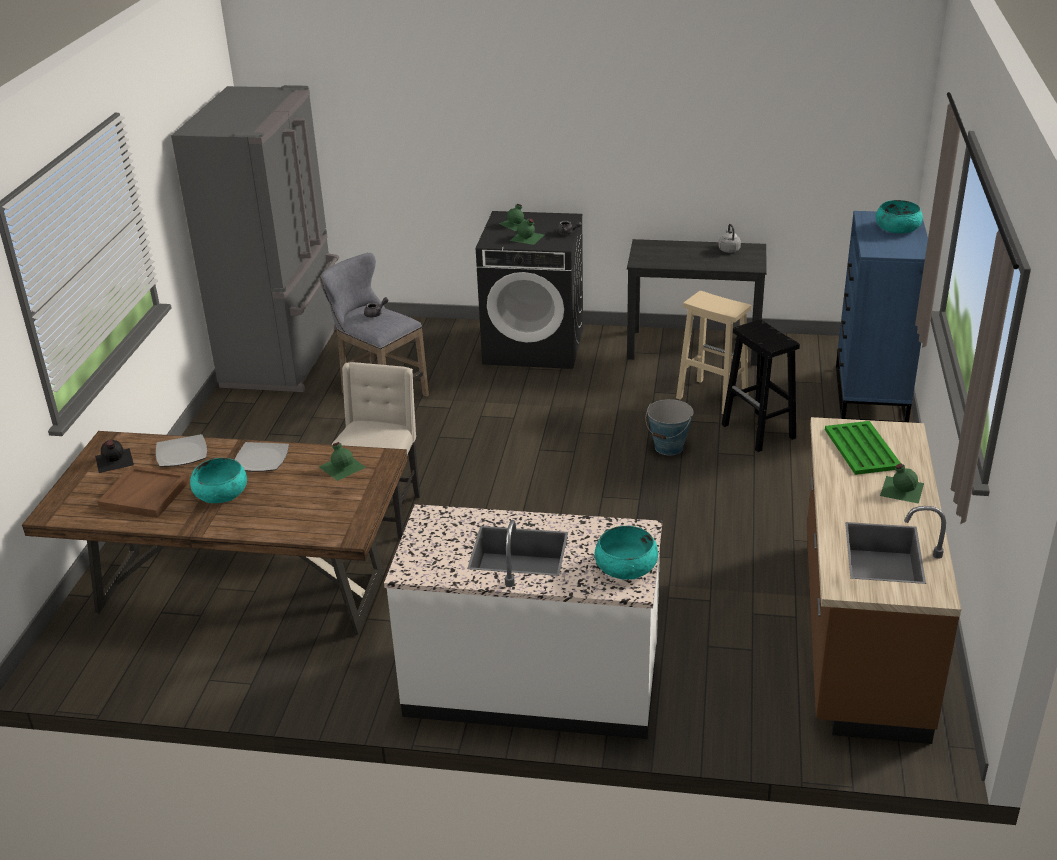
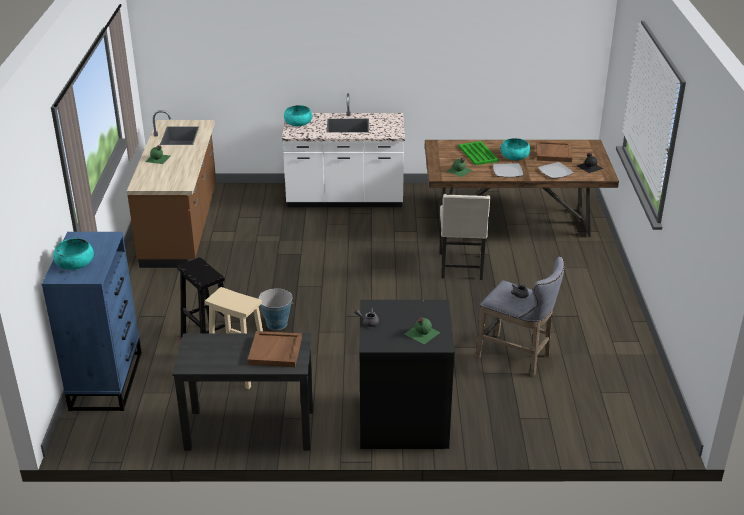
camera: 170 degrees right, 0 degrees up
(286, 357) = (627, 391): grey fridge -> none
(527, 237) = (404, 313): green bottle -> none
(664, 254) = (275, 351): none -> brown tray
(728, 249) = (211, 362): grey kettle -> none
(862, 449) = (169, 175): green tray -> green tray (478, 153)

